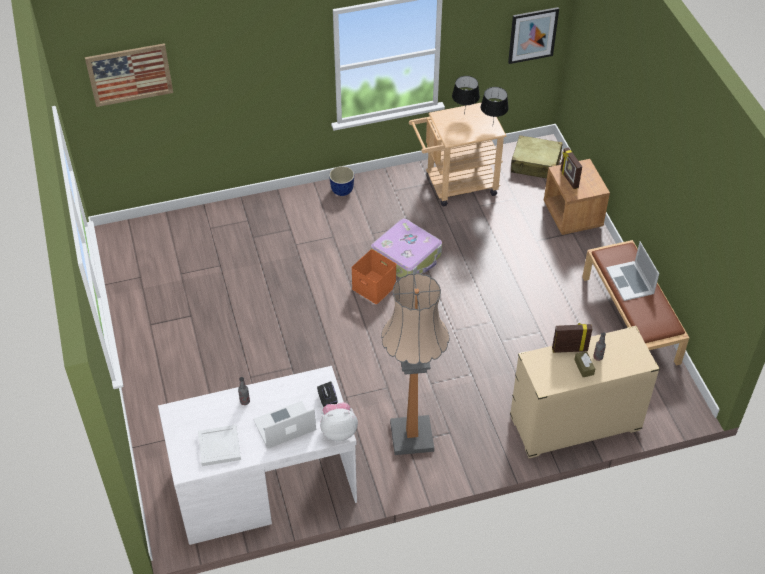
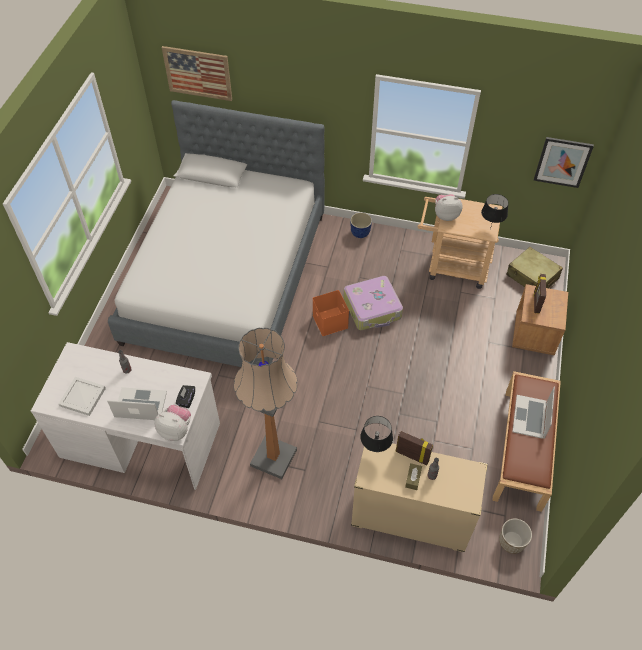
camera: 30 degrees right, 5 degrees up
(234, 291) = (227, 277): none -> bed
(442, 130) = (445, 215): none -> plush toy
(464, 115) = (473, 210): black table lamp -> black table lamp (374, 451)
(673, 401) = (512, 541): none -> planter

